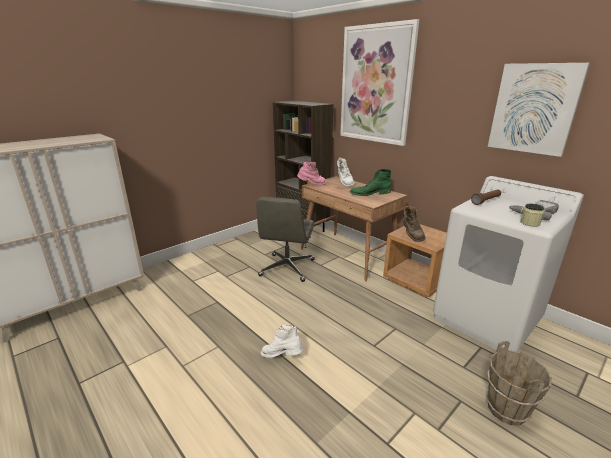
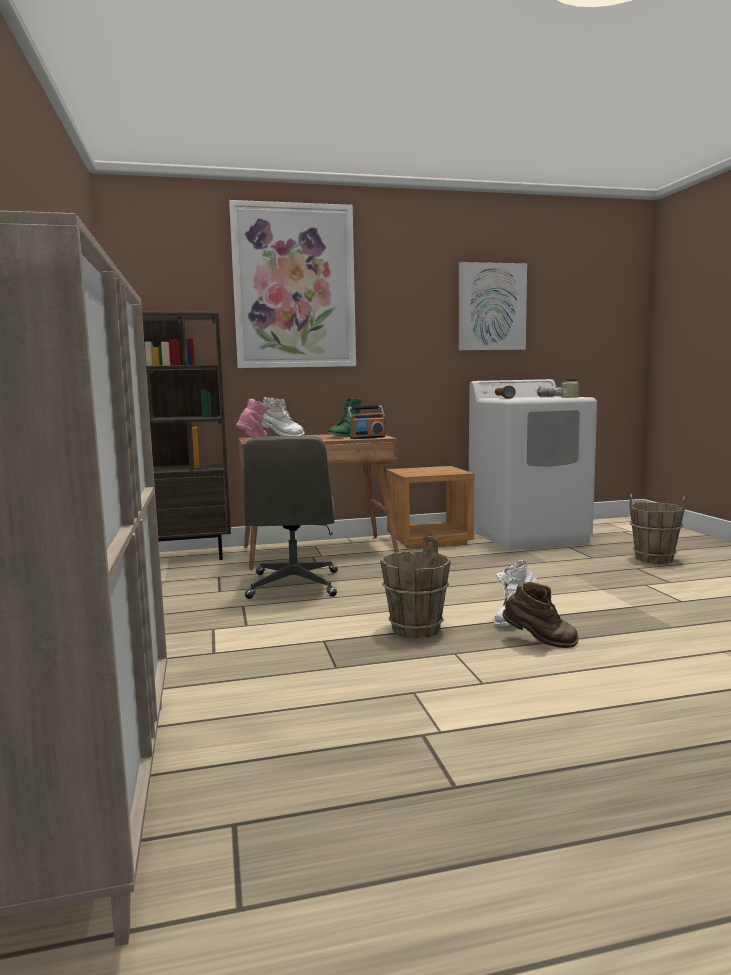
camera: 60 degrees left, 15 degrees down
(245, 323) = (415, 629): none -> brown bucket
(287, 268) = (294, 585): grey office chair -> grey office chair turned 45 degrees clockwise
(364, 201) = (367, 438): none -> radio
(411, 235) = (422, 473): brown boot -> brown boot (539, 642)

